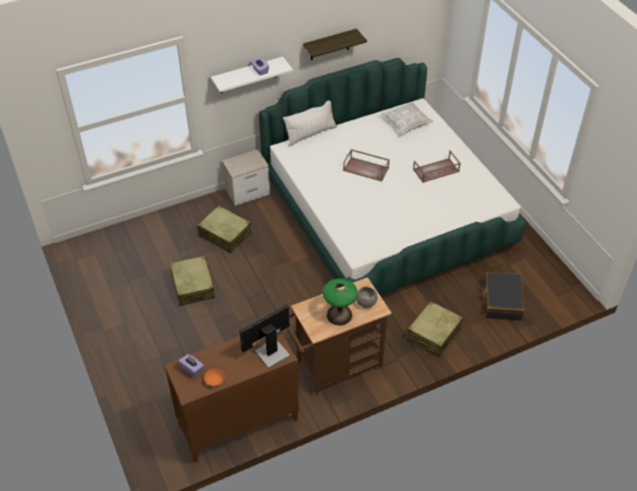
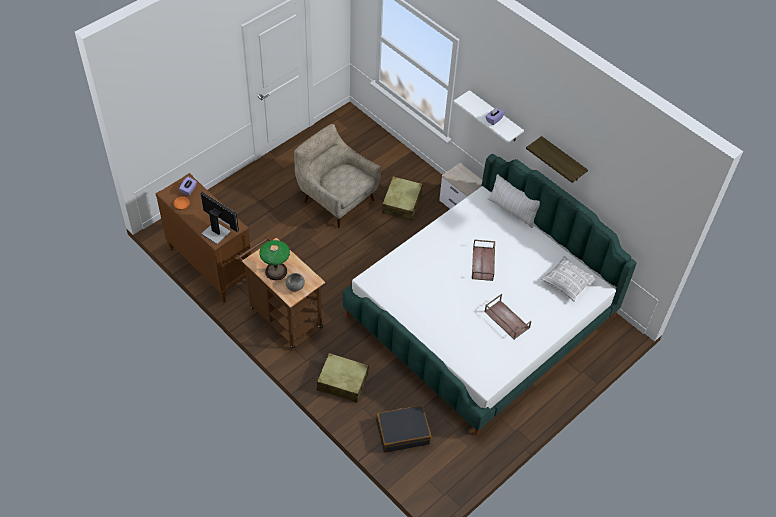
camera: 70 degrees right, 5 degrees up
(193, 286) = (336, 199): beige suitcase -> beige armchair

